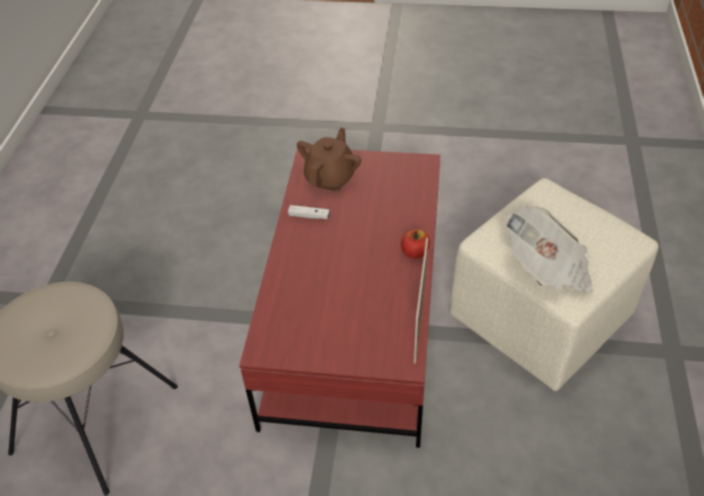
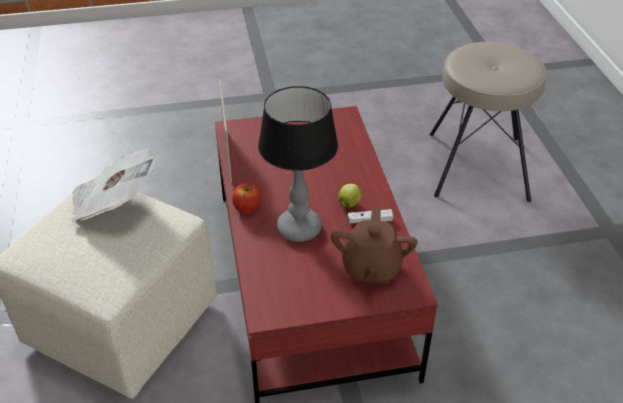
camera: 160 degrees right, 5 degrees down
(318, 236) = (349, 204): none -> apple
(375, 221) = (298, 229): none -> table lamp

